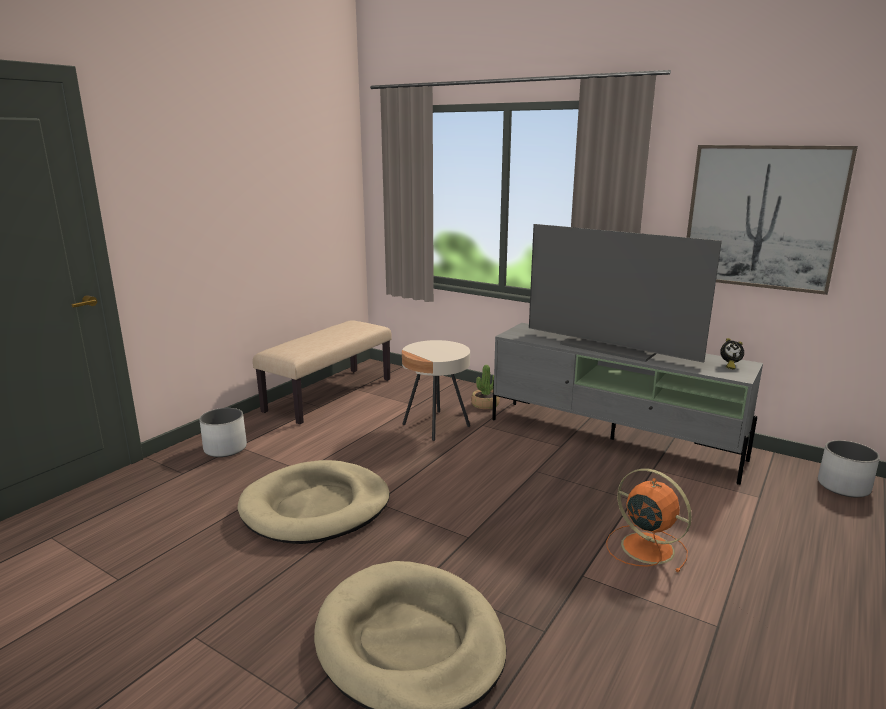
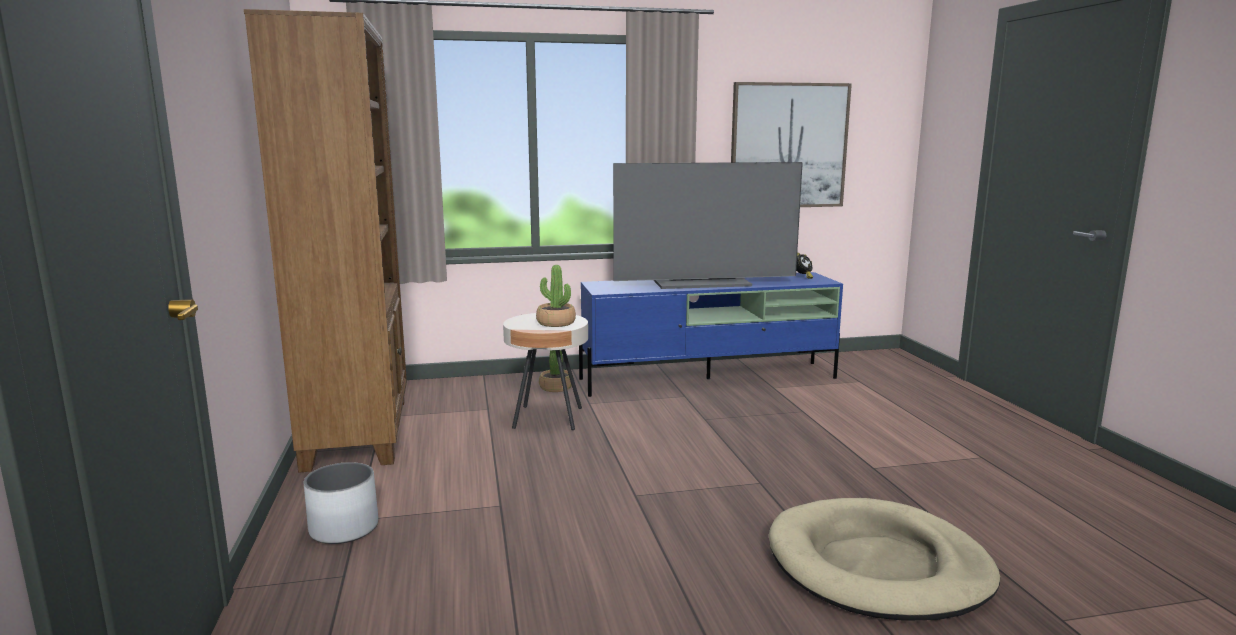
camera: 45 degrees left, 5 degrees down
(316, 507) = (588, 525): beige dog bed -> none
(329, 394) = (359, 432): beige bench -> brown bookcase
(439, 353) = (556, 323): none -> potted plant
(613, 439) = (710, 378): grey tv stand -> blue tv stand
(645, 547) = (867, 435): orange fan -> none
(843, 486) = (882, 360): white planter -> none

